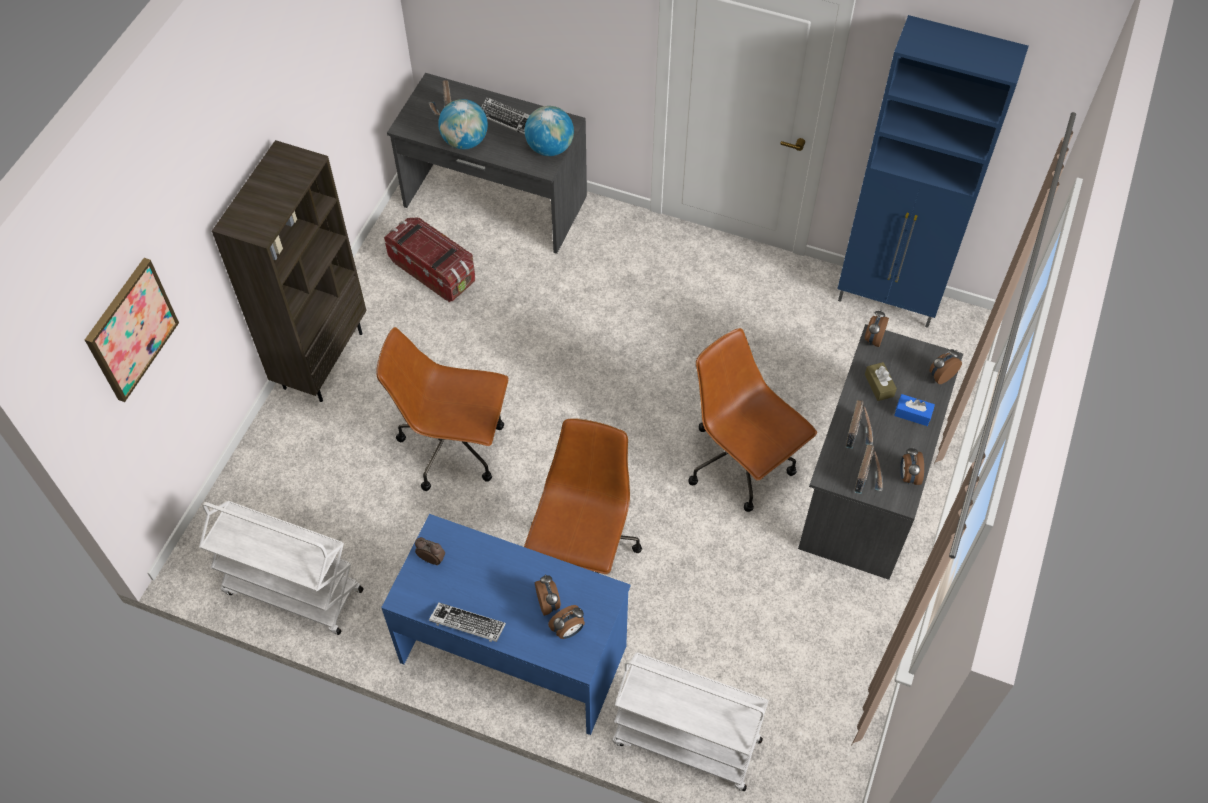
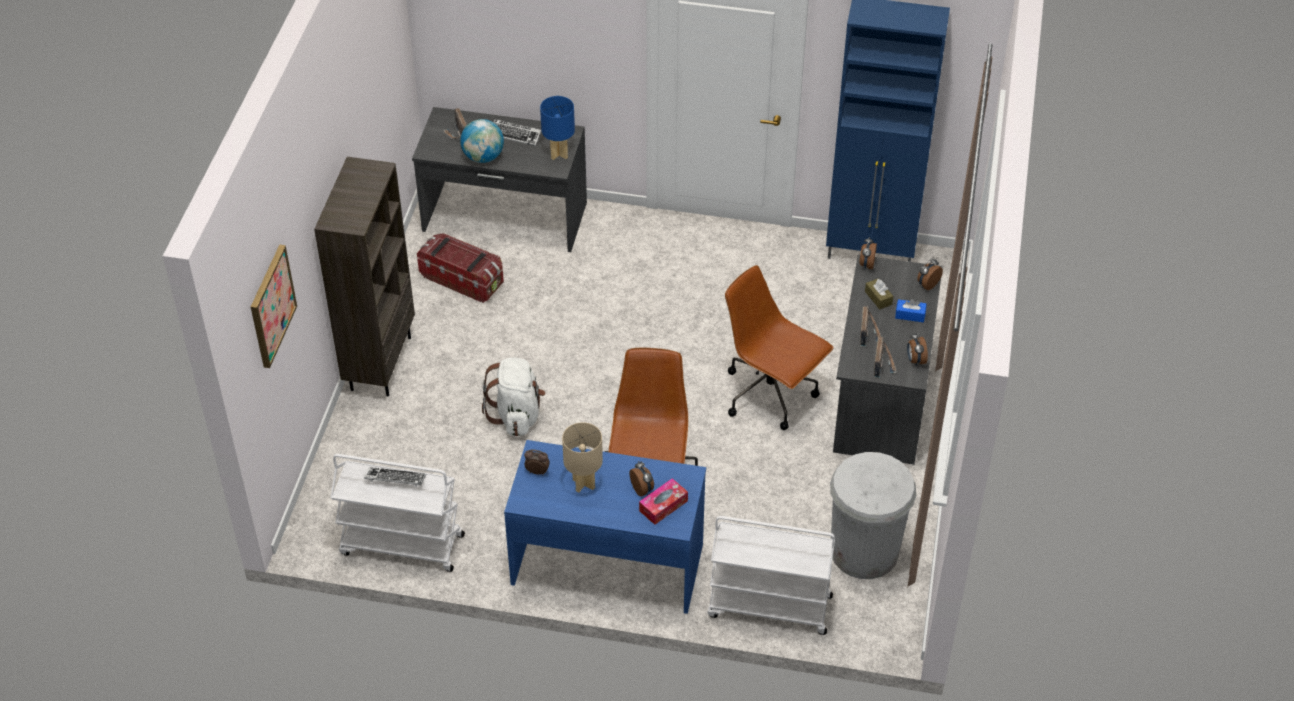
camera: 10 degrees left, 10 degrees down
(454, 446) = (517, 415): brown office chair -> white backpack
(467, 624) = (579, 513): keyboard -> keyboard (395, 479)
(482, 584) = (584, 484): none -> beige table lamp
(550, 148) = (559, 153): globe -> blue table lamp
(568, 630) = (663, 506): alarm clock -> tissue box
(810, 686) = (864, 551): none -> white trash can

